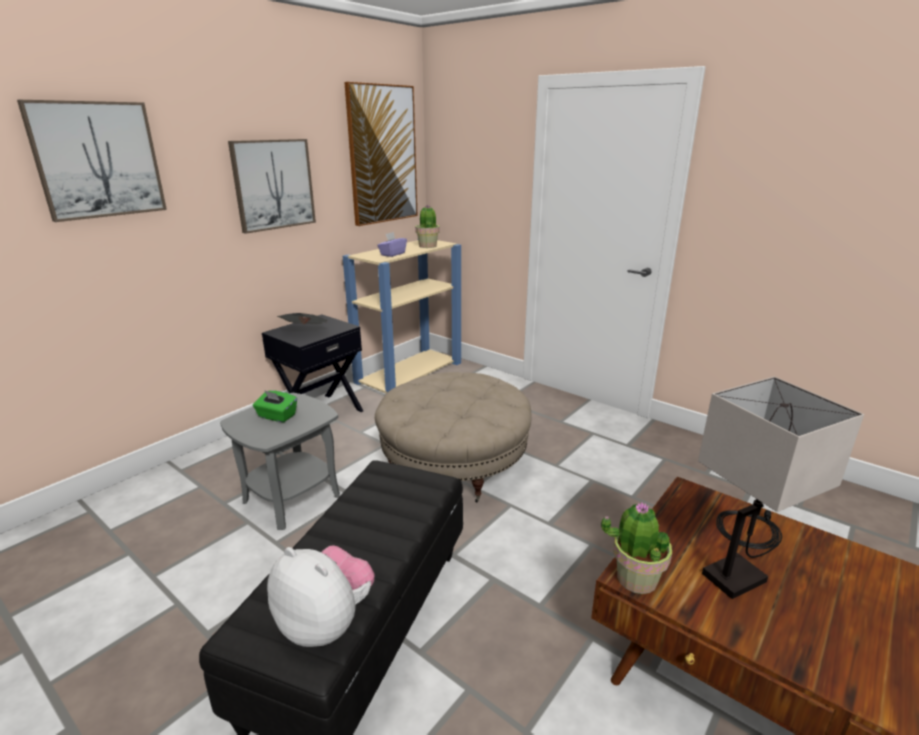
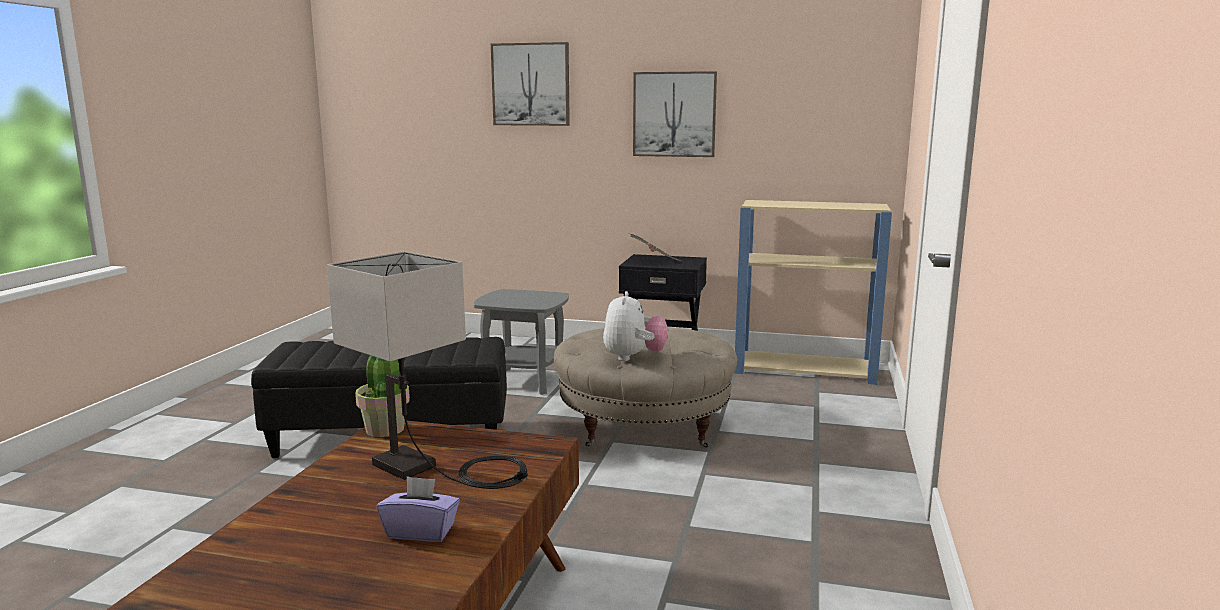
camera: 65 degrees right, 10 degrees down
(276, 416) = (523, 297): green tissue box -> none
(326, 623) = (306, 358): plush toy -> plush toy (634, 357)
(382, 155) = (830, 92): picture -> none
(392, 254) = (782, 204): purple tissue box -> purple tissue box (421, 531)
(428, 246) = (848, 206): potted plant -> none

